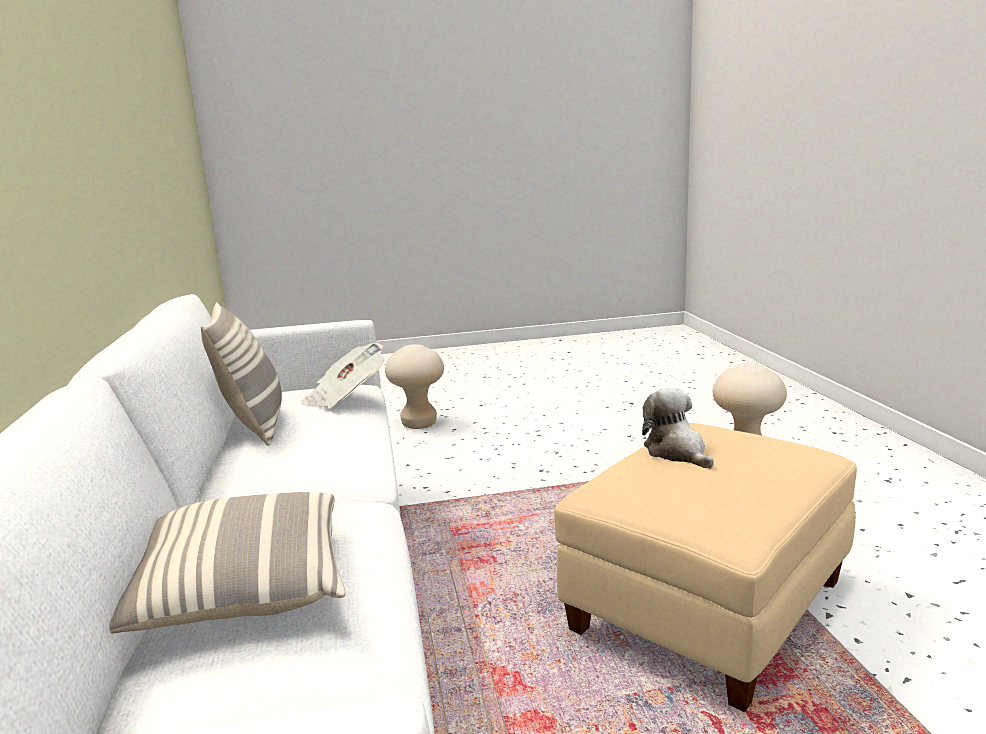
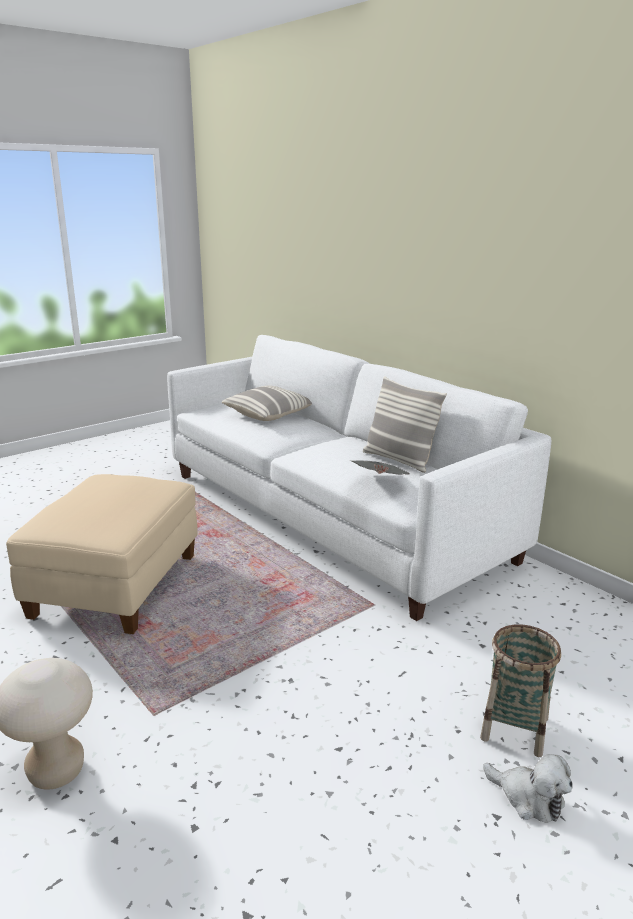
camera: 150 degrees right, 5 degrees up
(419, 424) = (514, 729): beige stool -> basket
(677, 452) = (128, 510): plush toy -> plush toy (528, 798)

